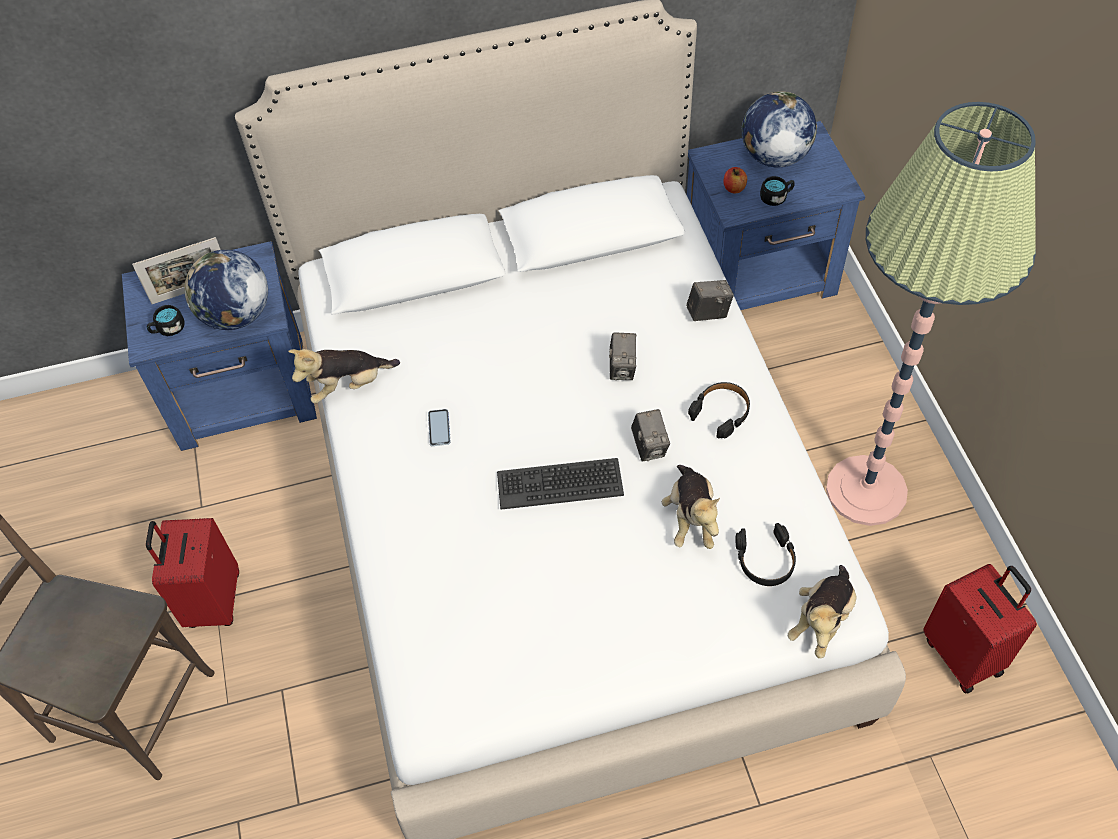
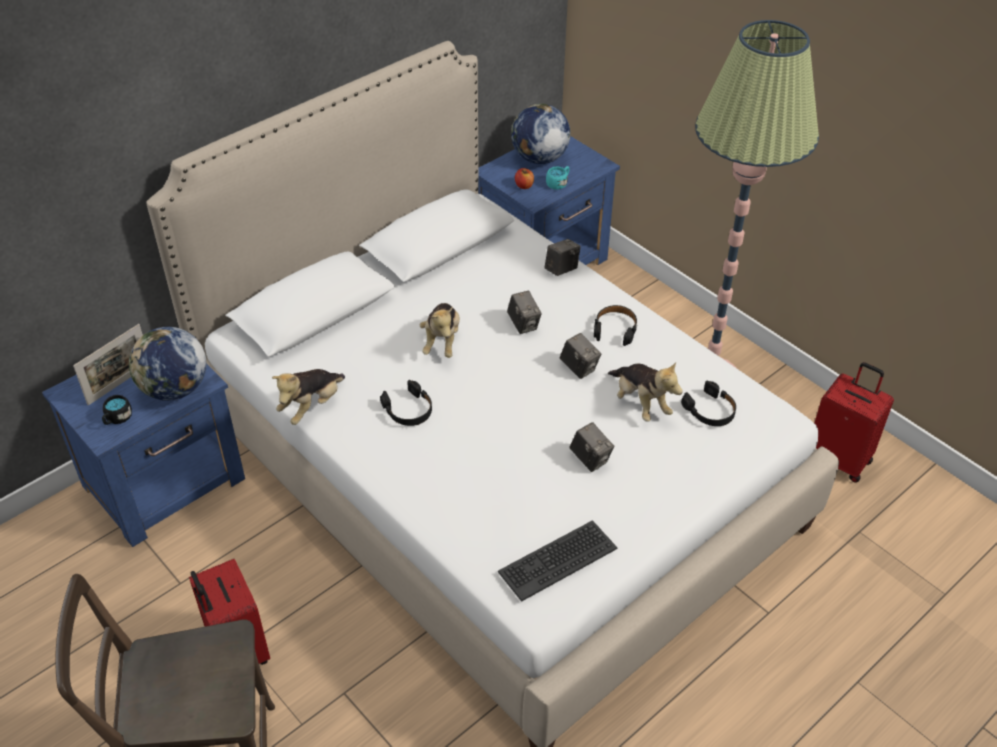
camera: 30 degrees left, 10 degrees down
(439, 428) = (408, 410): phone -> black headphones
(560, 483) = (529, 414): keyboard -> keyboard (557, 560)
(591, 565) = (590, 459): none -> camera
(776, 197) = (558, 183): black mug -> turquoise mug
(821, 620) = (773, 434): plush toy -> plush toy (442, 341)

